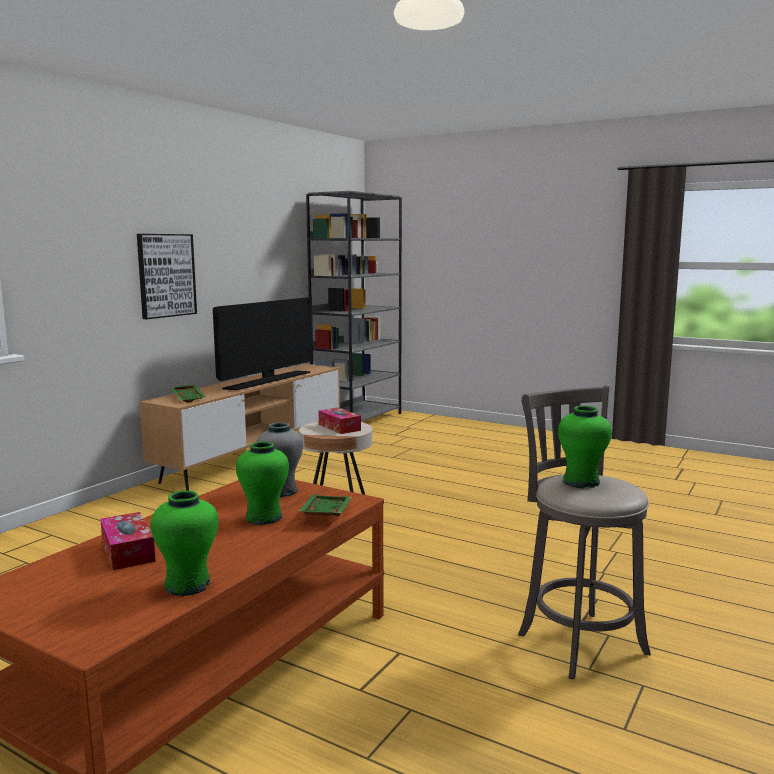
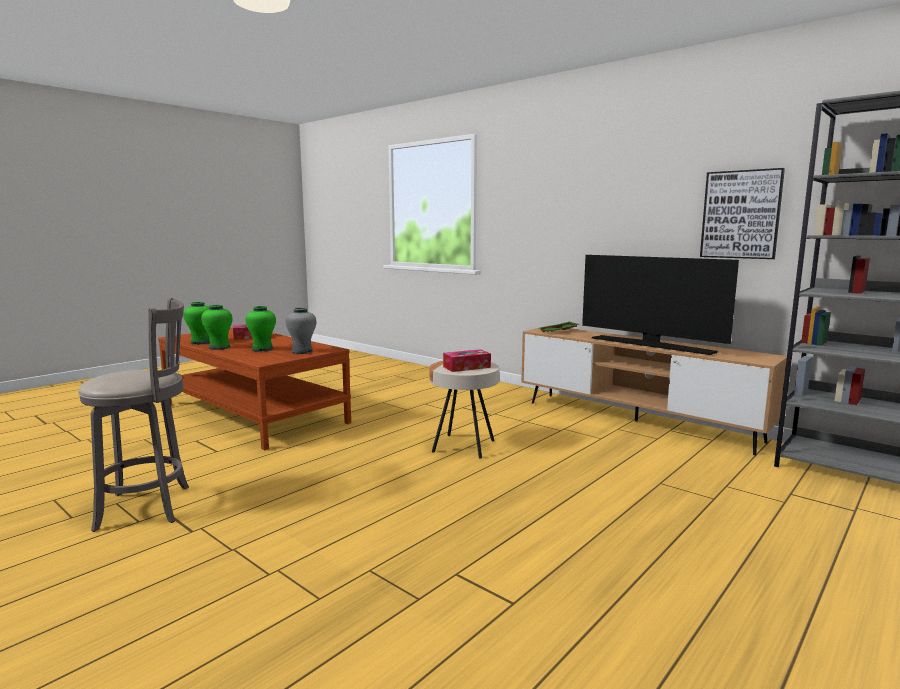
camera: 100 degrees right, 0 degrees up
(166, 275) = (592, 225): picture -> picture (741, 214)
(324, 513) = (251, 357): green tray -> none
(581, 482) = (138, 374): green vase -> green vase (219, 347)

